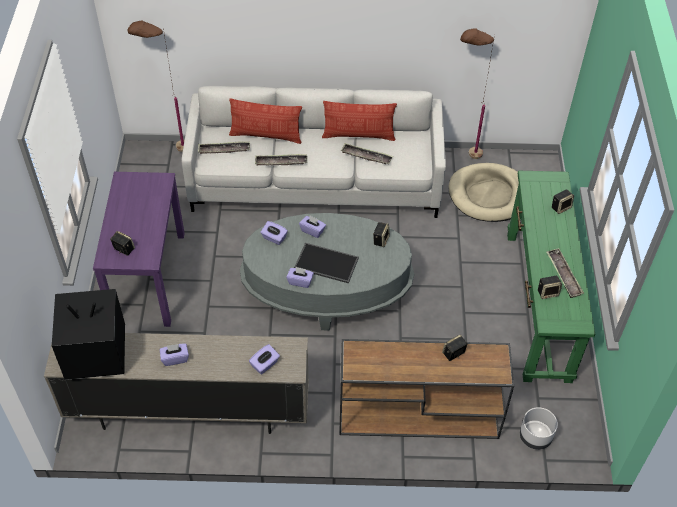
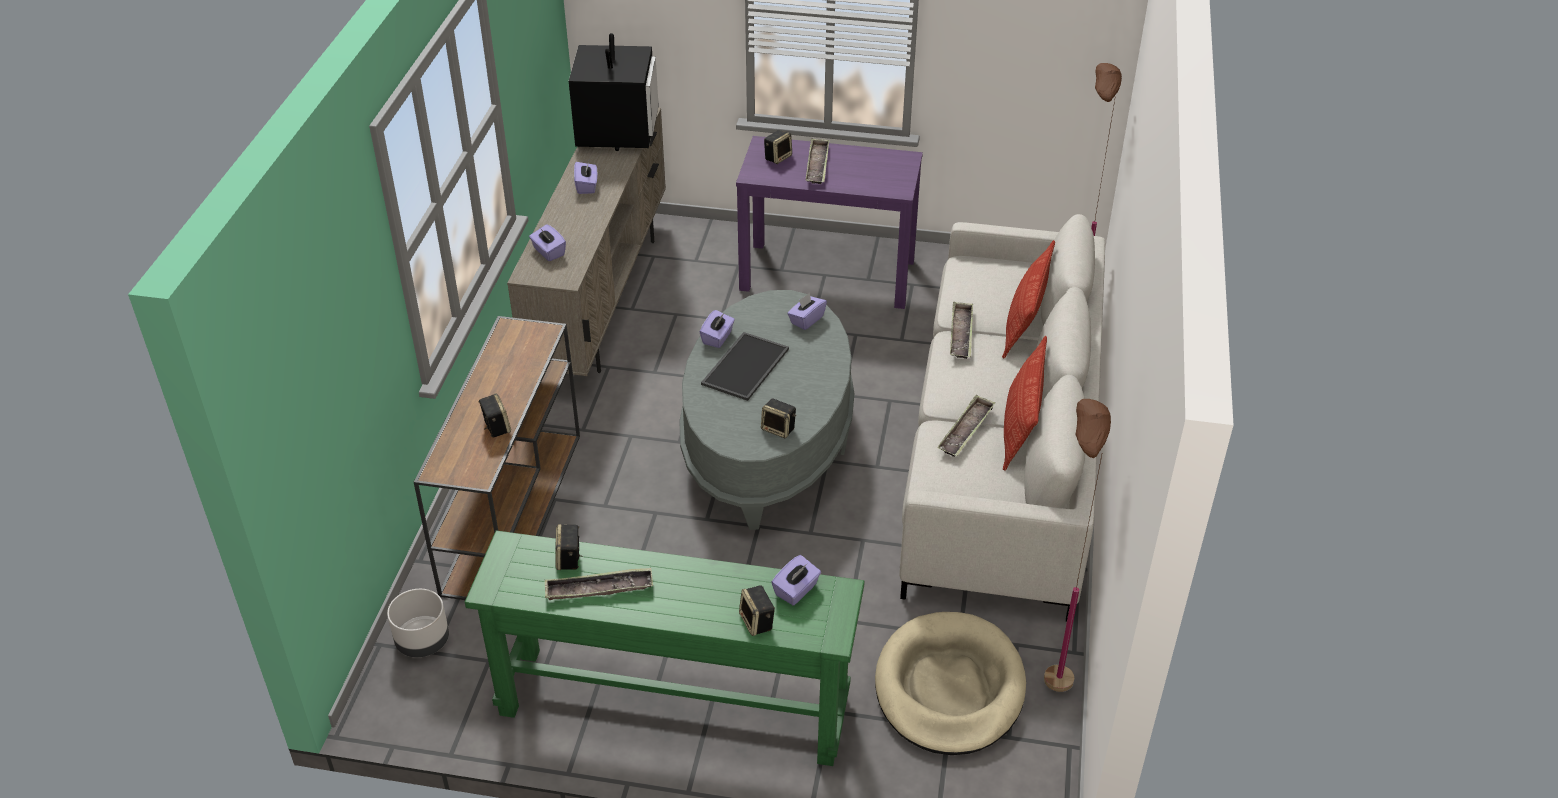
camera: 100 degrees right, 10 degrees down
(224, 150) = (993, 279): tray -> tray (817, 165)
(312, 230) = (813, 359): purple tissue box -> purple tissue box (796, 590)

